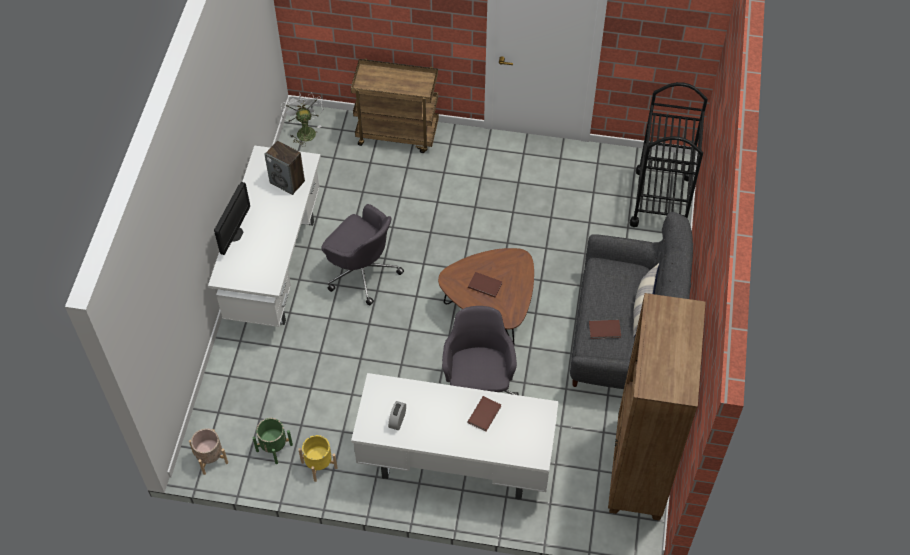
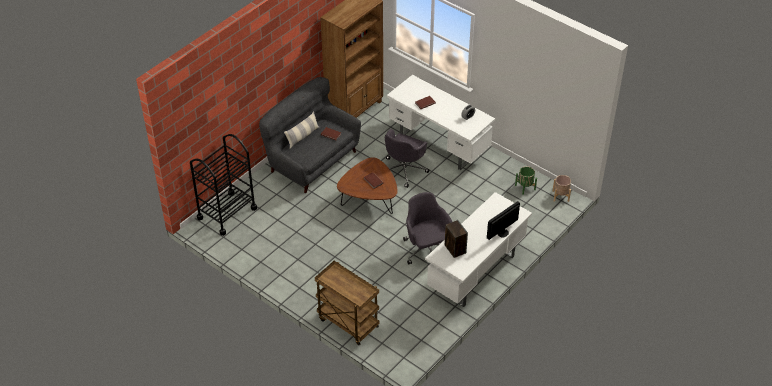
camera: 150 degrees left, 10 degrees down
(304, 131) = (407, 353): white fan -> none
(319, 465) = (506, 171): yellow planter -> none

